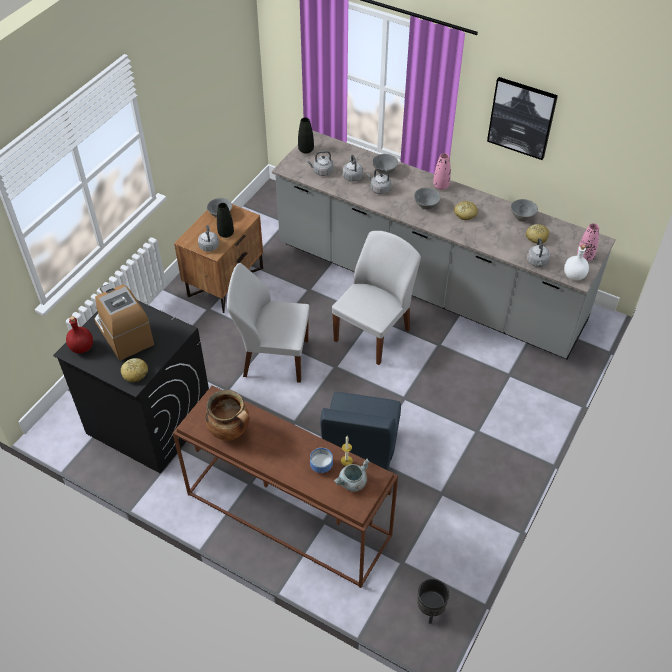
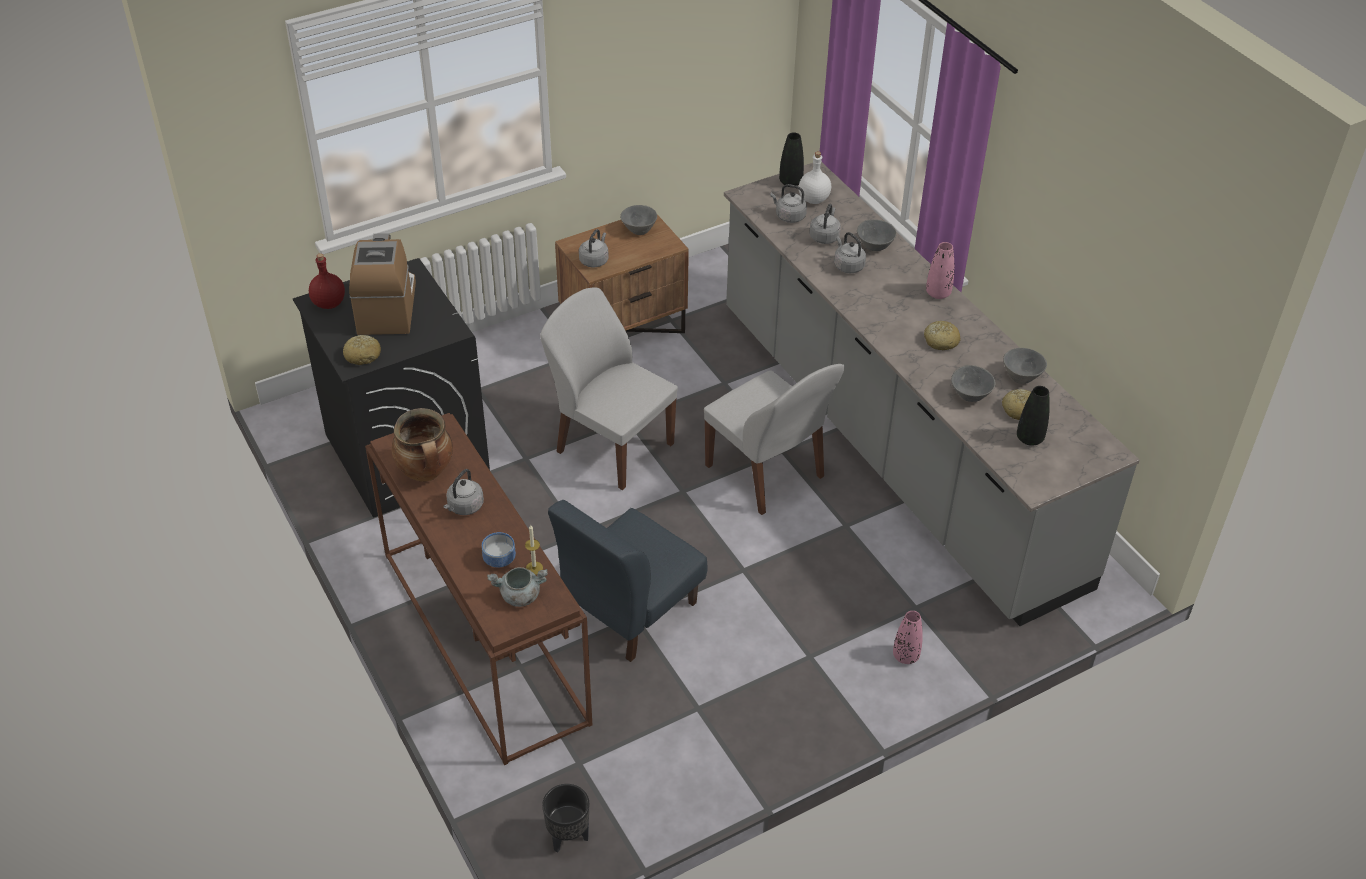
camera: 30 degrees right, 5 degrees down
(226, 234) = (627, 254): black vase -> black vase (1029, 438)
(373, 334) = (766, 473): white chair -> white chair turned 75 degrees clockwise
(425, 206) = (893, 310): grey bowl -> grey bowl (969, 395)
(521, 118) = (1065, 224): picture -> none
(537, 262) = (990, 441): grey kettle -> grey kettle (464, 507)
(574, 276) = (1030, 481): white bottle -> white bottle (814, 199)
(585, 256) = (1069, 463): pink vase -> pink vase (905, 656)

